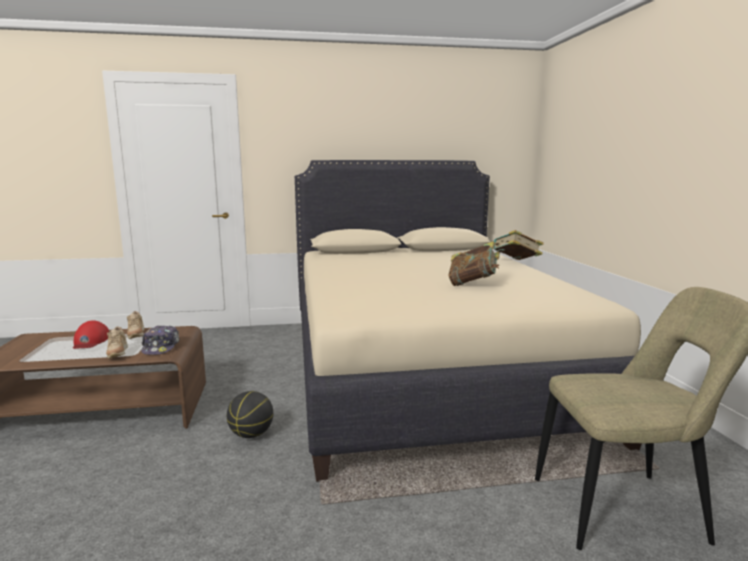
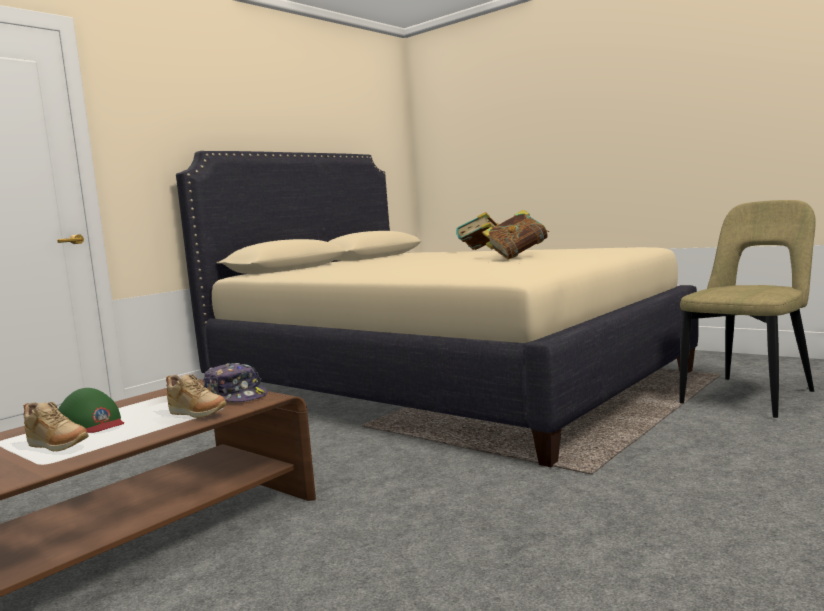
camera: 40 degrees left, 5 degrees down
(90, 341) = (92, 423): red cap -> green cap
(136, 336) = (151, 402): beige shoe -> beige shoe (57, 447)
(251, 434) = (404, 473): basketball -> none

